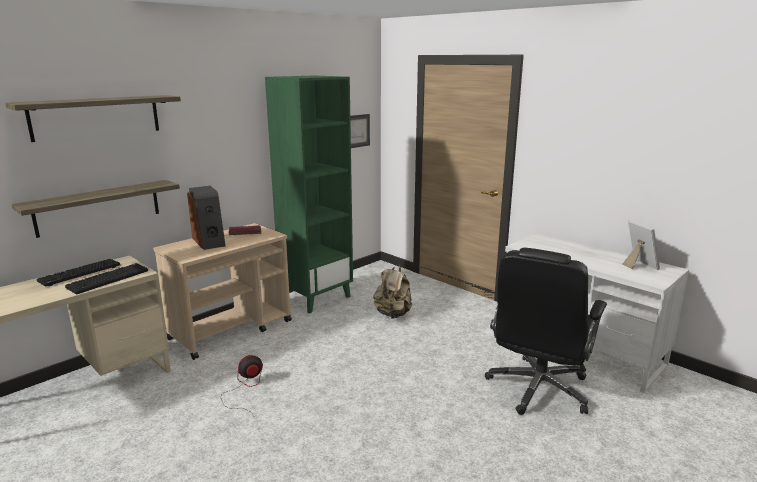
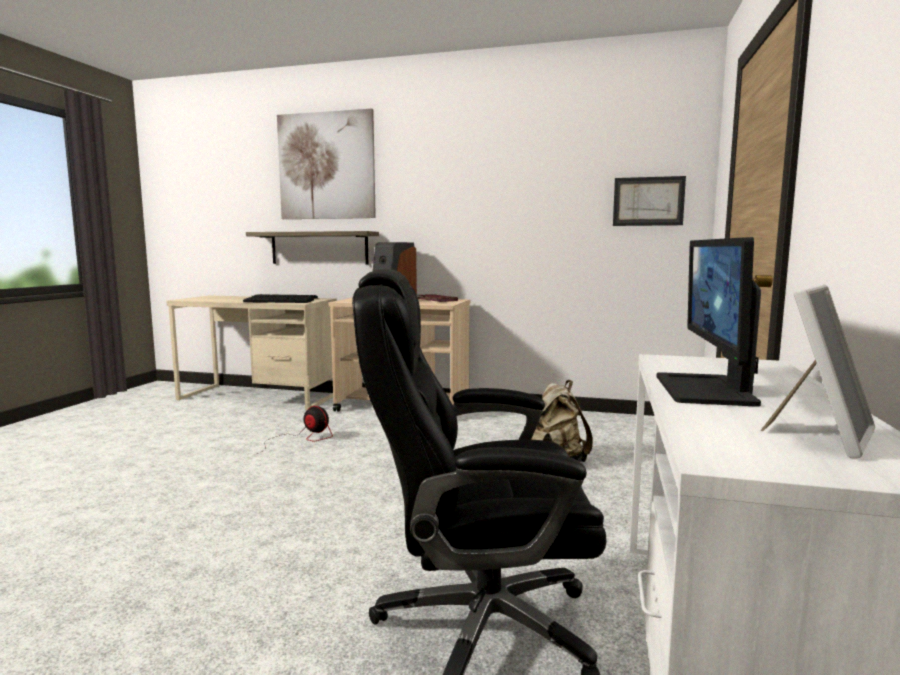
camera: 60 degrees right, 10 degrees down
(96, 117) = (326, 166): shelf -> picture
(316, 298) = (526, 417): green bookcase -> none
(579, 258) = (706, 390): none -> monitor

